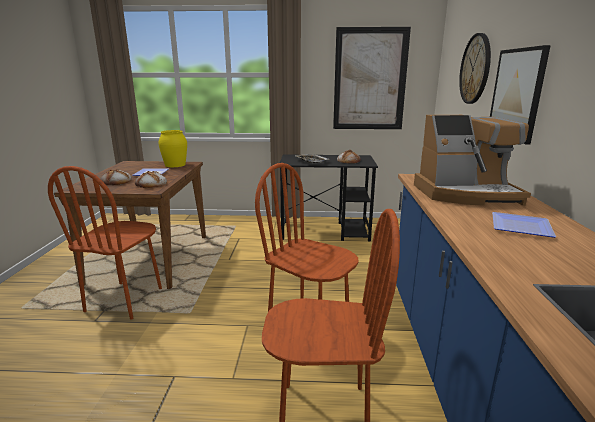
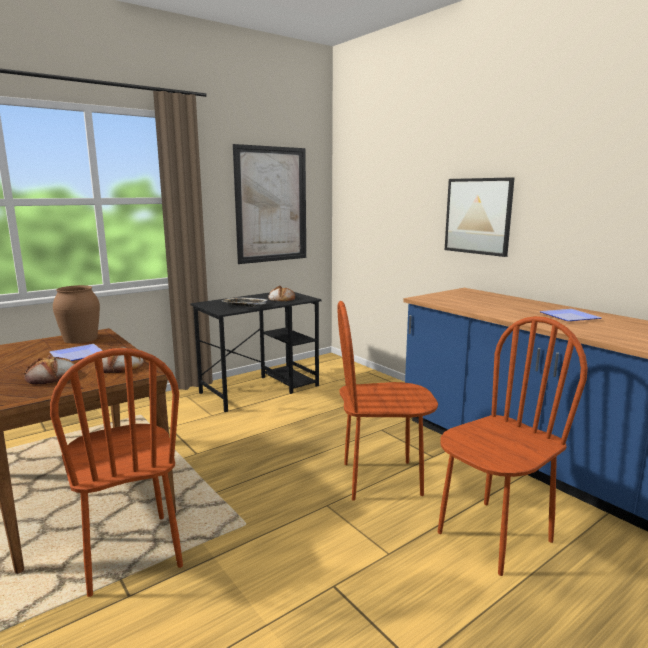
camera: 40 degrees left, 5 degrees down
(175, 165) = (81, 339): yellow vase -> brown vase
(466, 194) = (488, 304): coffee machine -> none
(475, 69) = (406, 194): wall clock -> none

